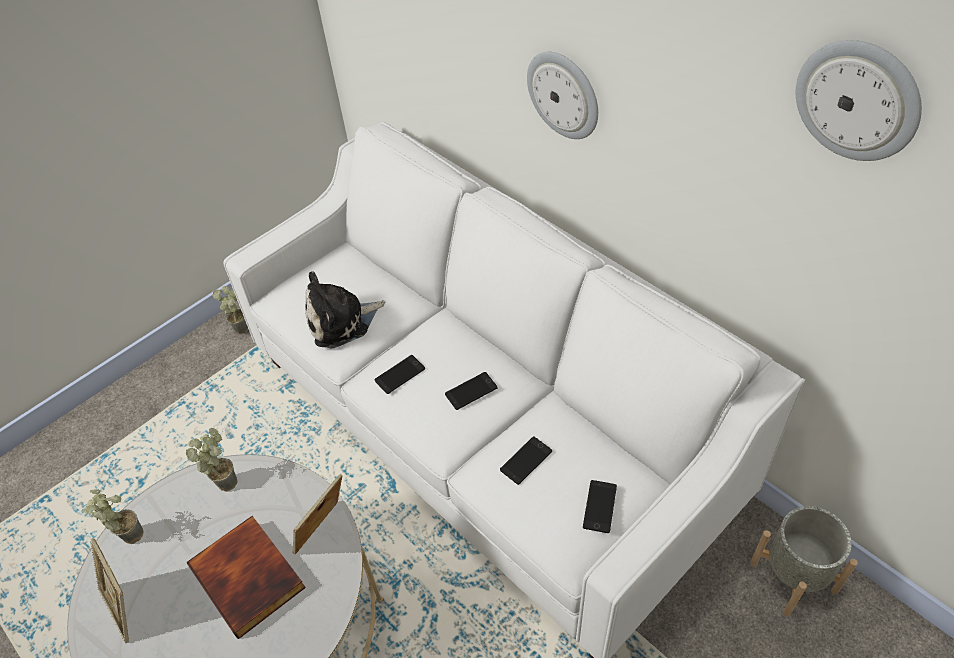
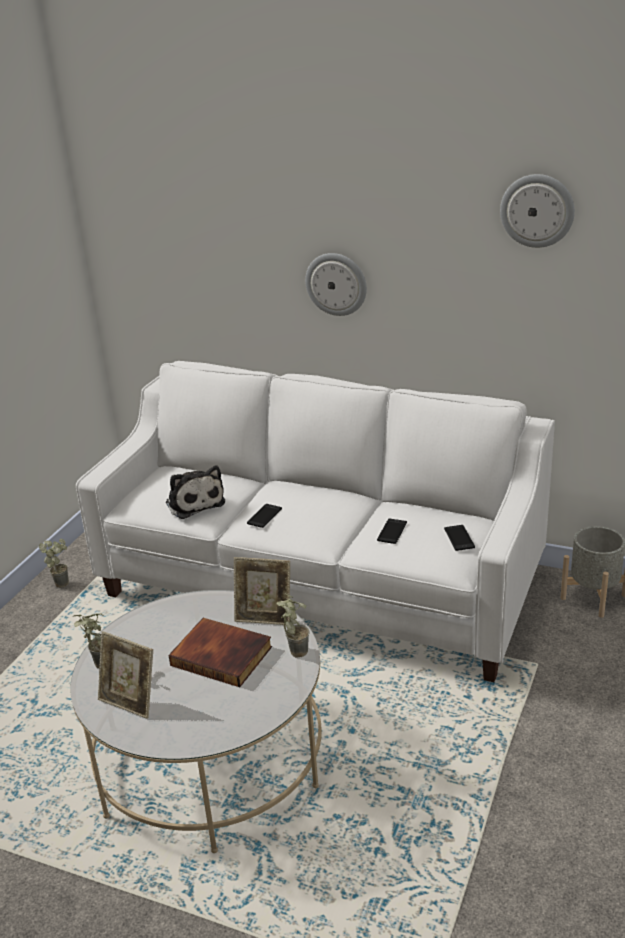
camera: 25 degrees left, 20 degrees down
(226, 478) = (159, 613): potted plant -> potted plant (294, 650)
(324, 533) = (264, 617): picture frame -> picture frame turned 90 degrees counterclockwise
(341, 321) = (194, 502): plush toy -> plush toy turned 75 degrees counterclockwise
(471, 391) = (325, 510): phone -> none

